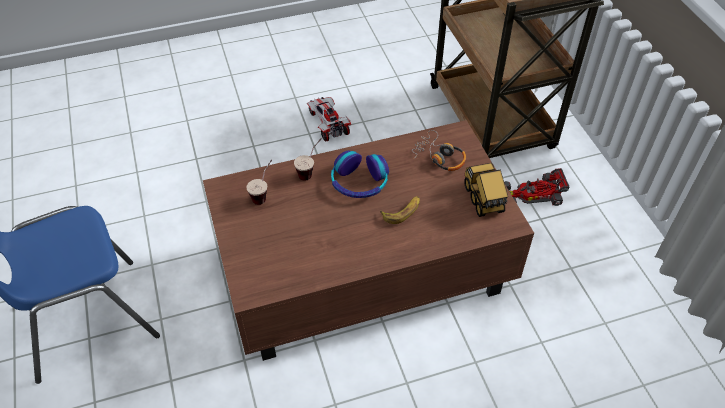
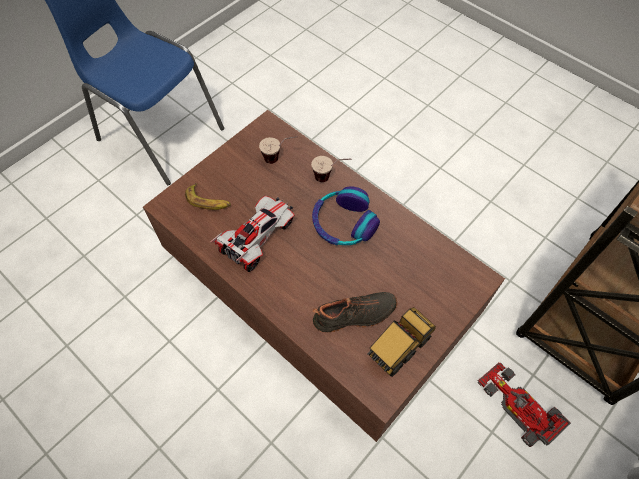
camera: 60 degrees right, 10 degrees up
(328, 124) = (463, 175): toy car -> toy car (257, 239)
(402, 211) = (330, 278): banana -> banana (208, 201)
(439, 157) = (428, 277): headphones -> none
(443, 212) = (355, 316): none -> black shoe

